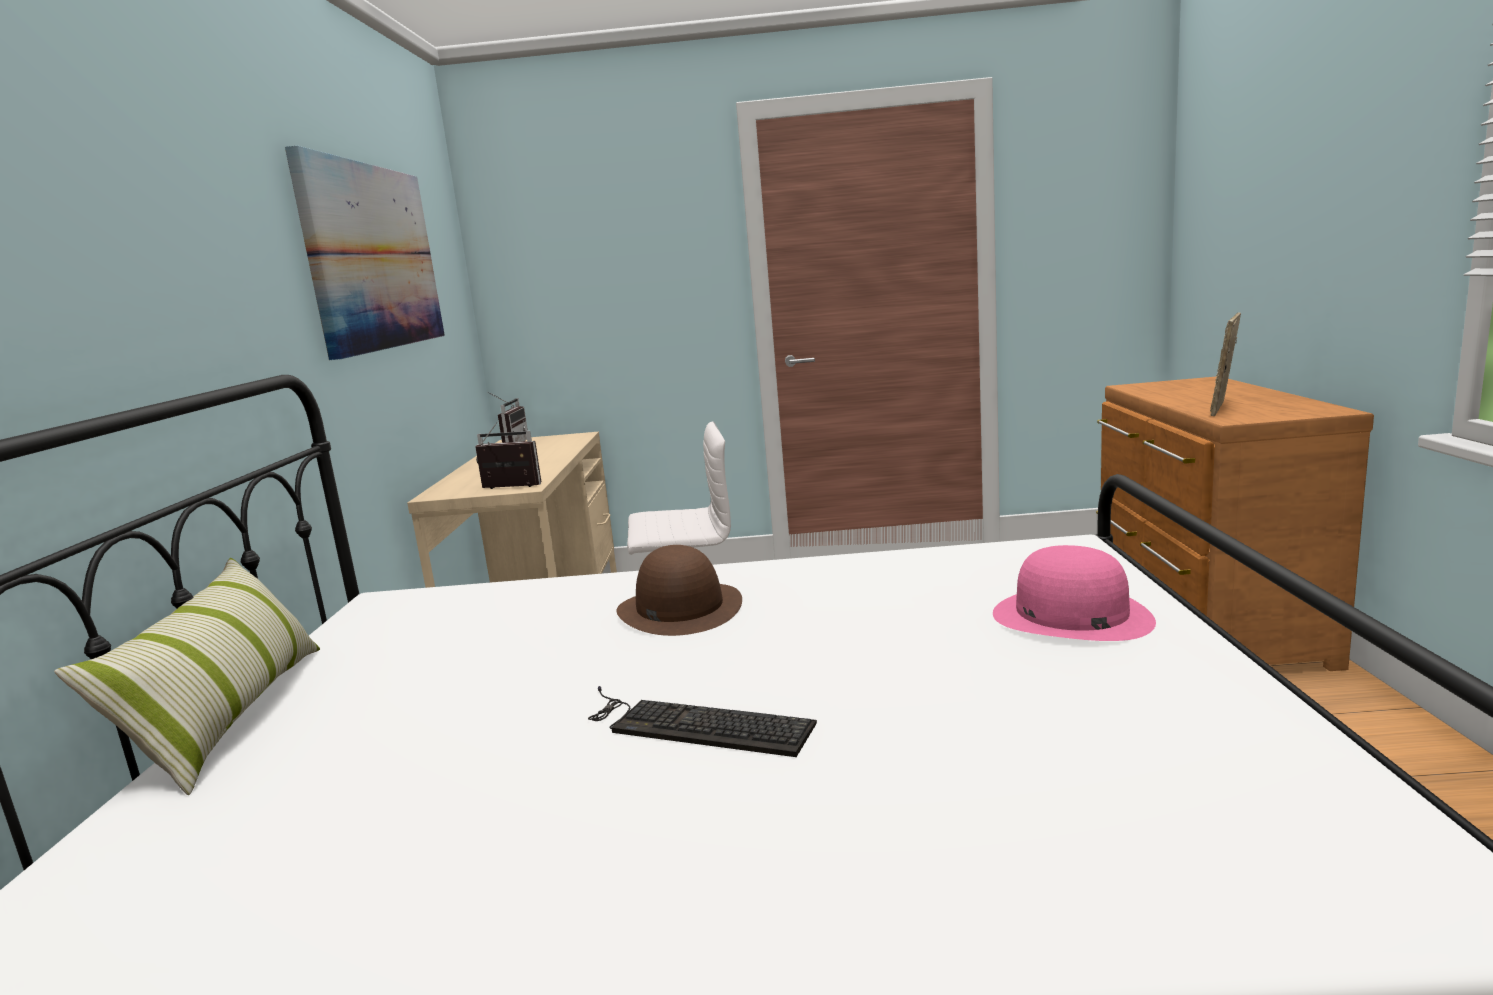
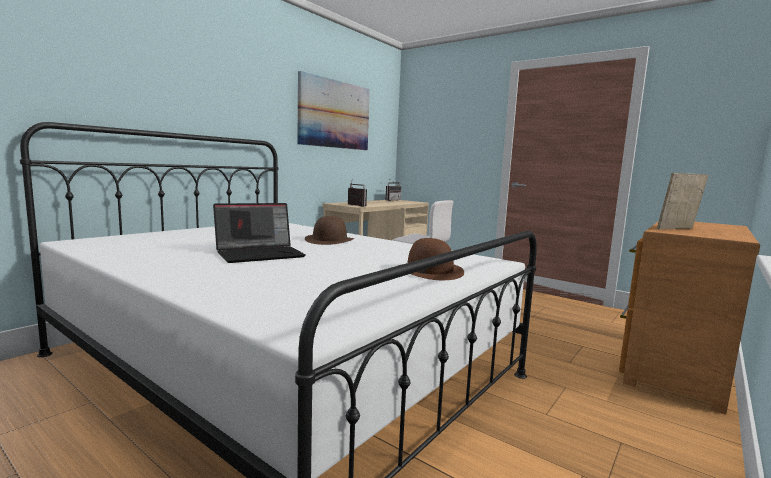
camera: 35 degrees right, 5 degrees down
(230, 715) = (194, 228): pillow -> none
(691, 724) = (260, 254): keyboard -> laptop
(1070, 616) = (429, 271): pink hat -> brown hat

